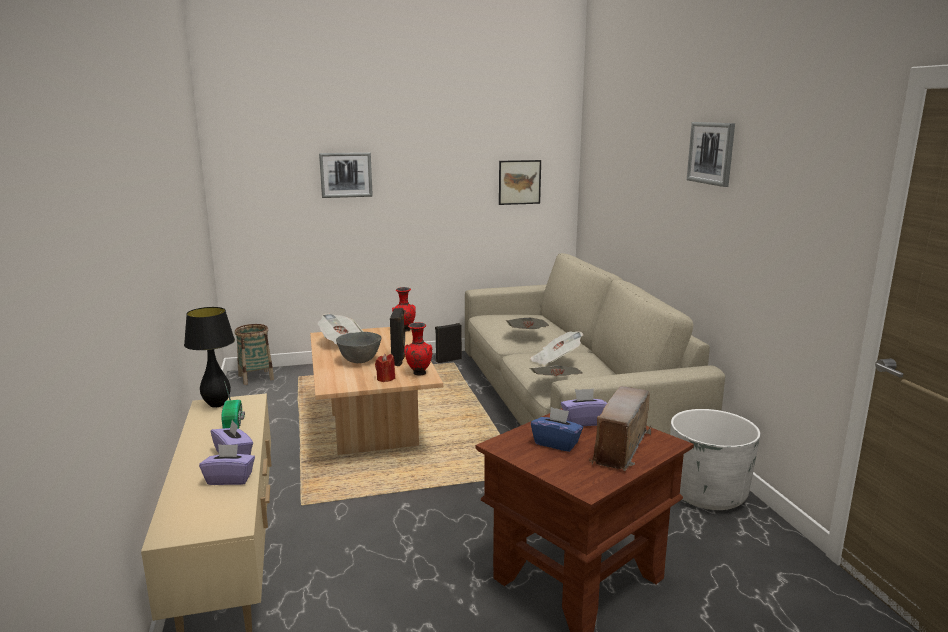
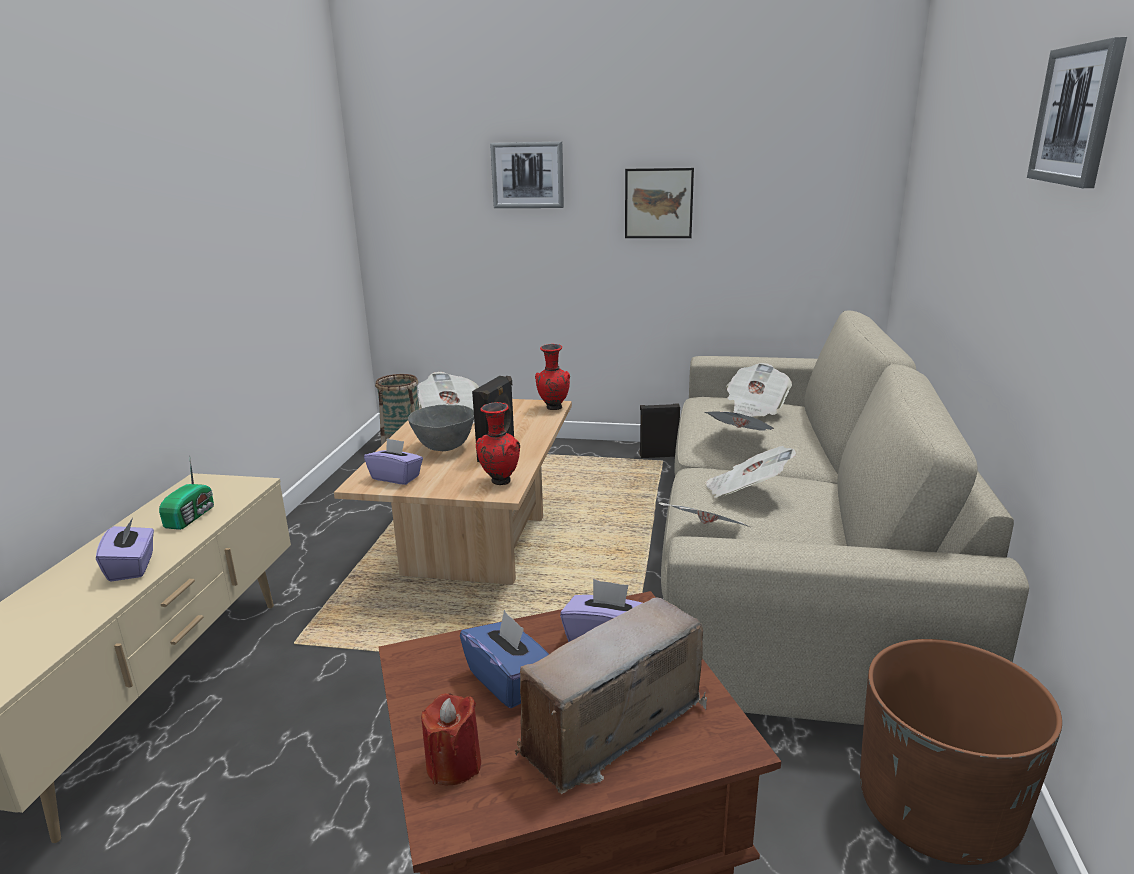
camera: 25 degrees right, 5 degrees up
(217, 405) = (207, 485): black table lamp -> none
(230, 479) = (80, 608): purple tissue box -> purple tissue box (396, 477)
(385, 378) = (447, 482): red candle -> red candle (453, 765)
(519, 182) = (796, 190): picture -> picture (658, 203)
(520, 317) = (755, 408): none -> newspaper
(707, 493) = (936, 810): white planter -> brown planter

